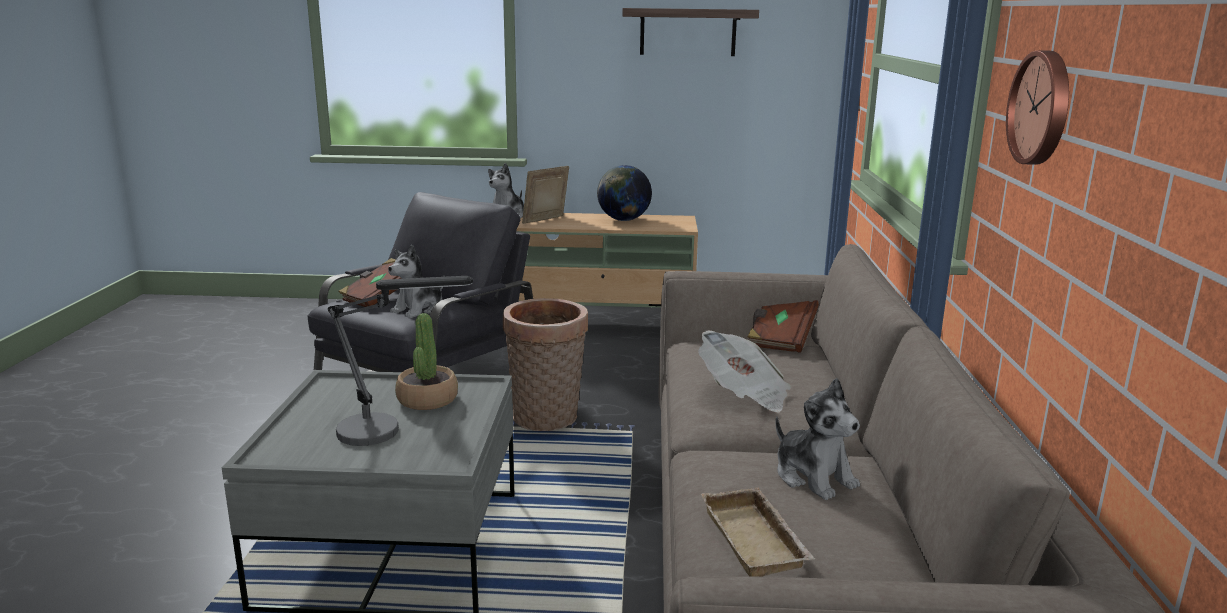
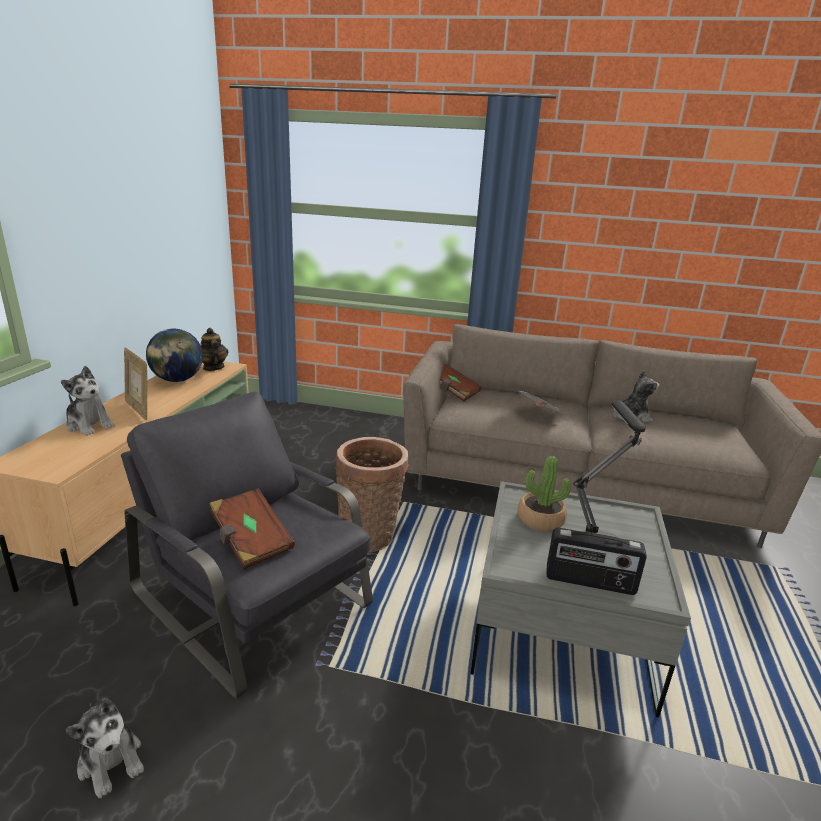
camera: 80 degrees left, 5 degrees up
(302, 421) = (590, 582): none -> radio
(419, 309) = (302, 520): plush toy -> plush toy (111, 761)
(671, 224) = (213, 367): none -> teapot
(688, 32) = (142, 191): shelf -> none
(757, 540) = (695, 440): beige tray -> none
(1042, 108) = (575, 233): wall clock -> none

